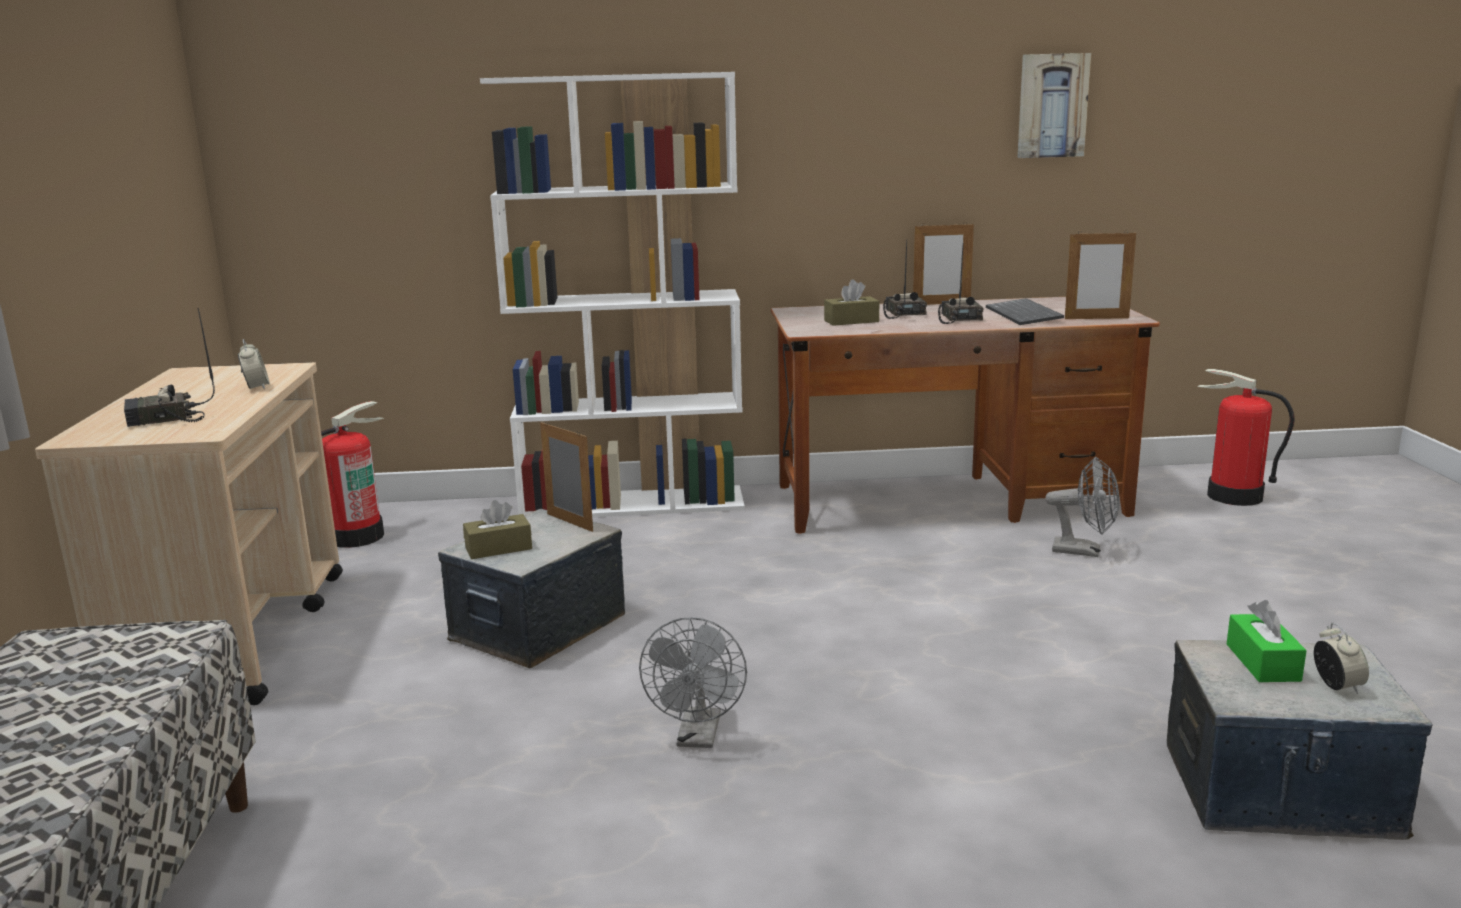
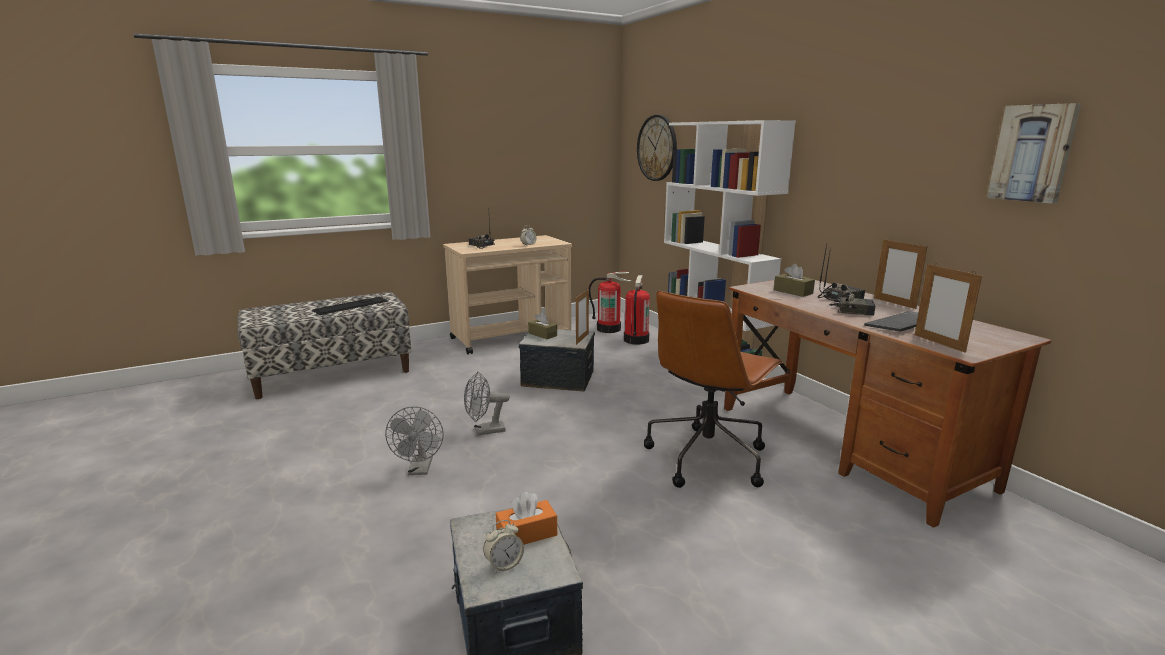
camera: 65 degrees right, 0 degrees up
(78, 694) = (351, 306): none -> keyboard
(351, 133) = (657, 148): none -> wall clock
(926, 578) = (707, 457): none -> brown office chair
(958, 318) = (852, 310): radio -> radio turned 45 degrees clockwise
(1084, 551) = (826, 511): grey fan -> grey fan (420, 470)
(1234, 496) = (1087, 587): fire extinguisher -> fire extinguisher (635, 340)
(1262, 662) = (526, 534): green tissue box -> orange tissue box

